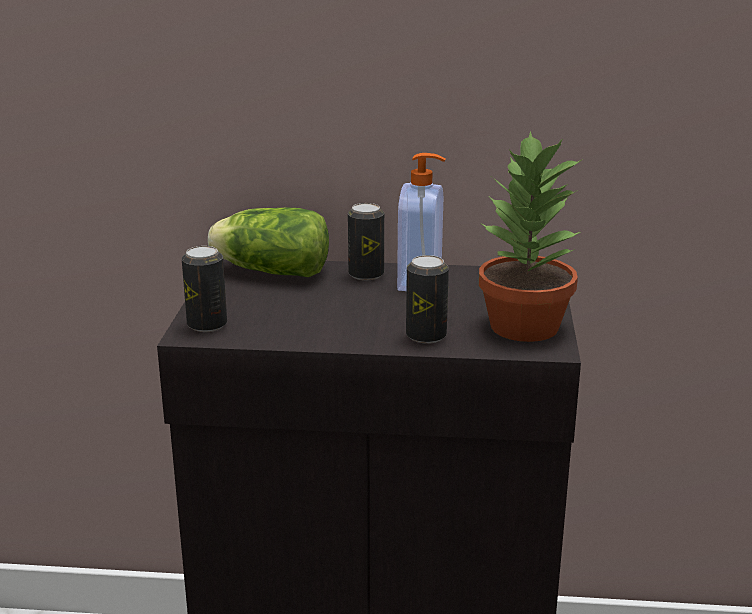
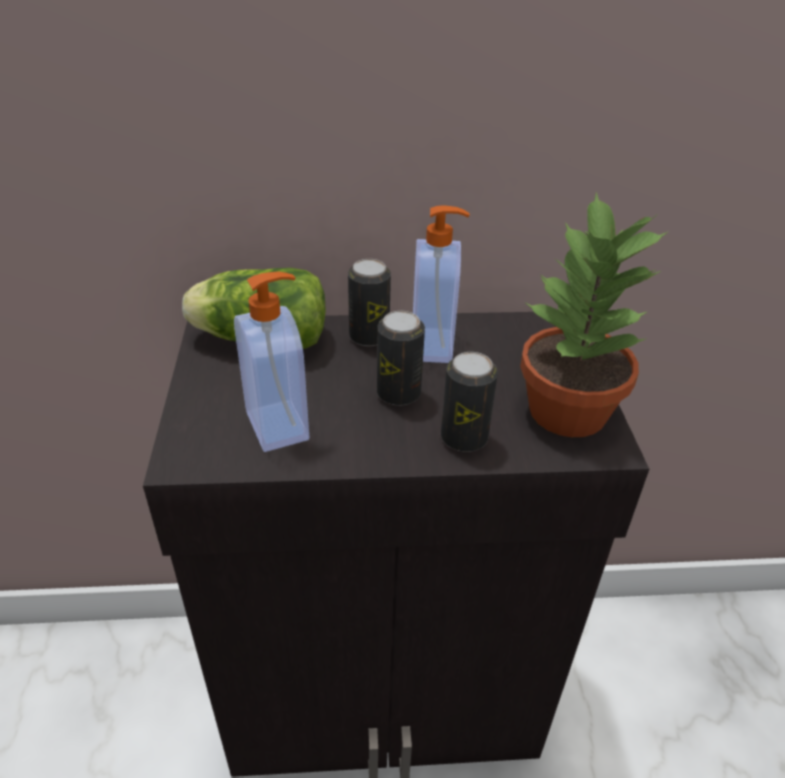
camera: 10 degrees left, 15 degrees up
(207, 325) = (200, 441): can -> can (398, 393)
(273, 320) = (280, 425): none -> soap dispenser

